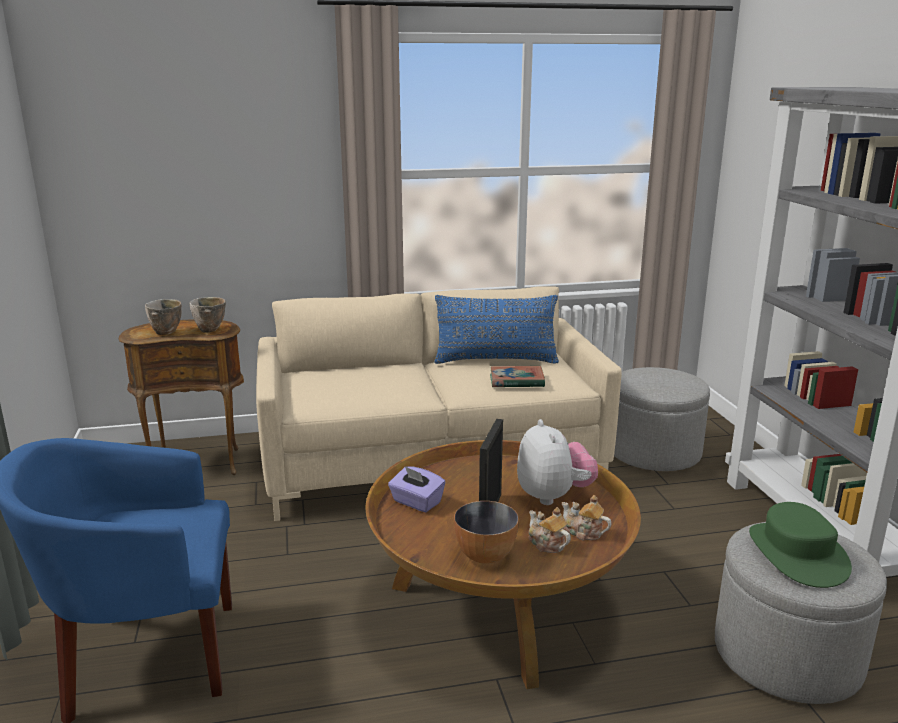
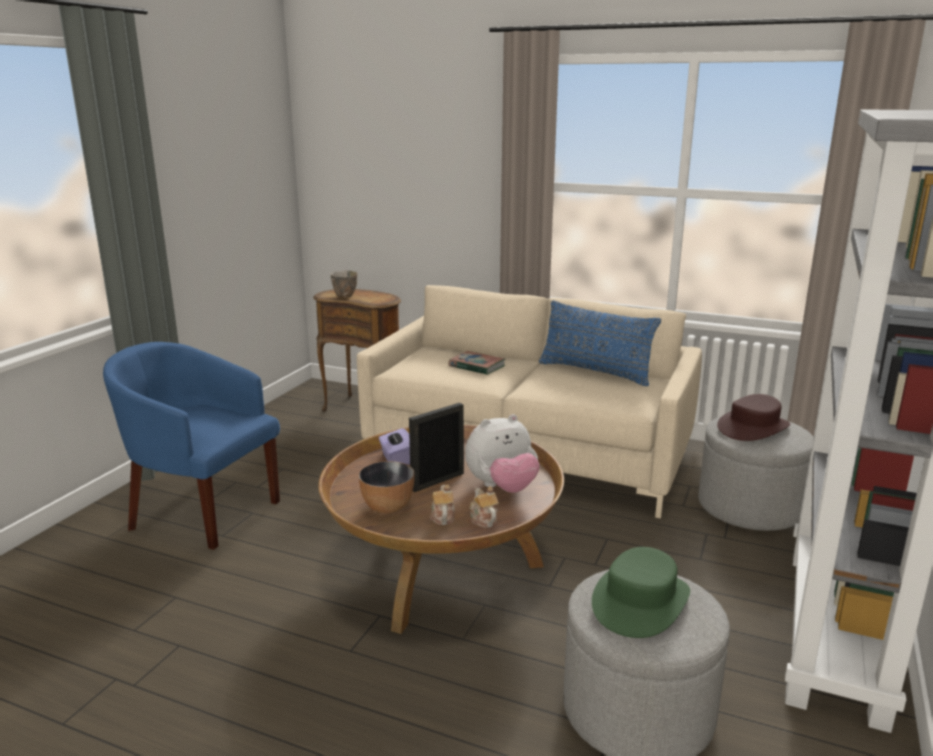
camera: 35 degrees right, 0 degrees up
(210, 331) = (373, 300): bowl -> none
(516, 381) = (584, 391): book -> book (476, 366)
(553, 496) = (502, 487): plush toy -> plush toy turned 45 degrees clockwise
(654, 379) = (753, 427): none -> brown hat

